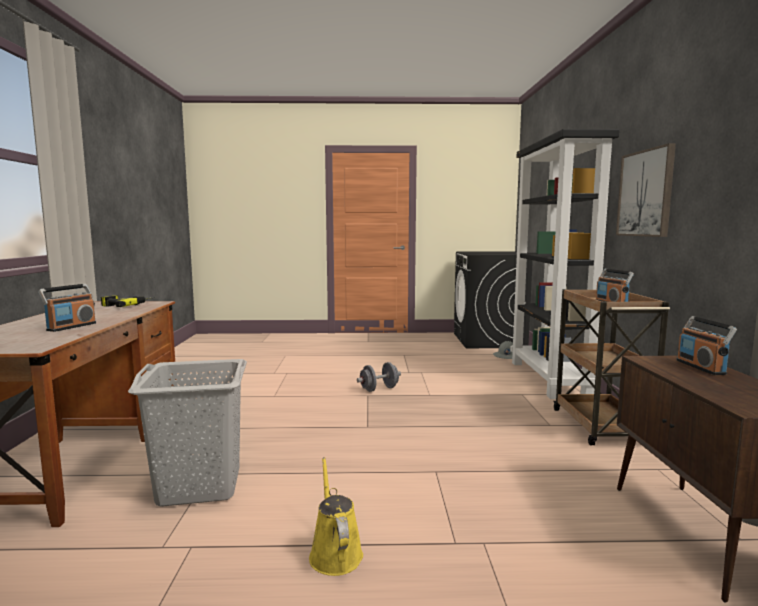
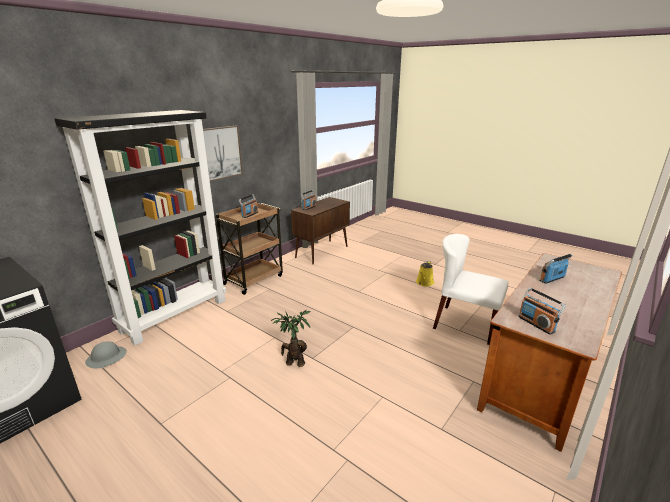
camera: 140 degrees left, 15 degrees up
(128, 304) = (536, 324): power drill -> radio
(200, 486) = (465, 324): grey laundry basket -> white chair
(379, 389) = (293, 362): grey dumbbell -> potted plant

